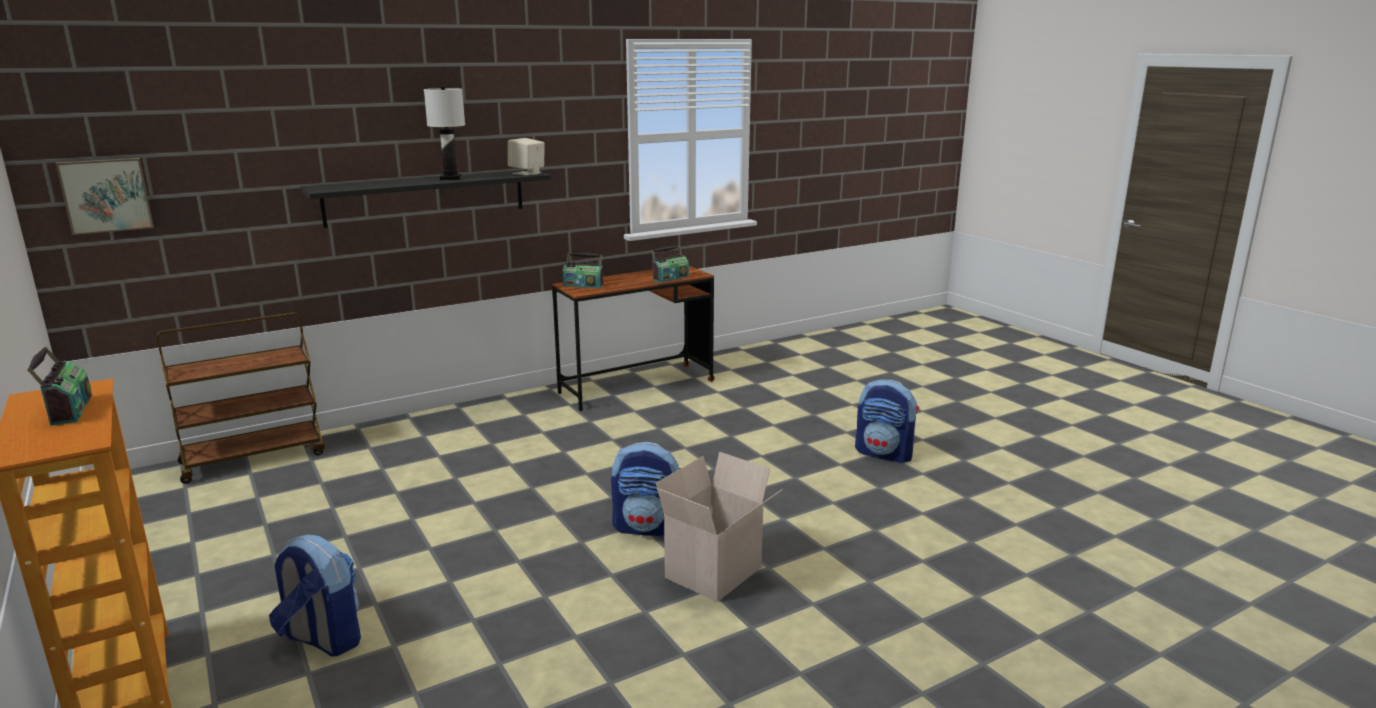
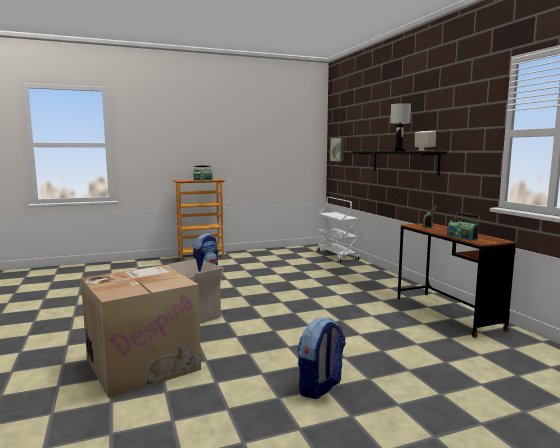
camera: 100 degrees right, 10 degrees down
(254, 458) = (337, 255): brown cart -> white cart
(648, 527) = (246, 307): backpack -> none
(920, 579) = (143, 363): none -> cardboard box

